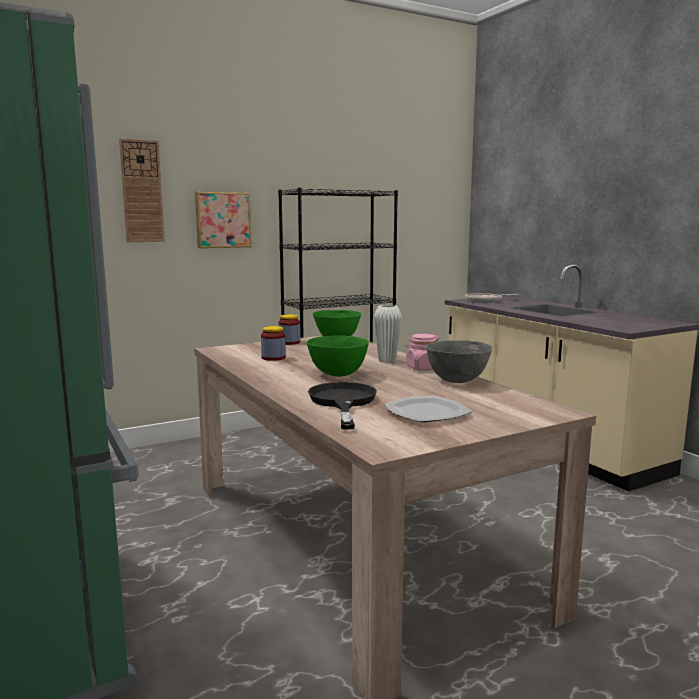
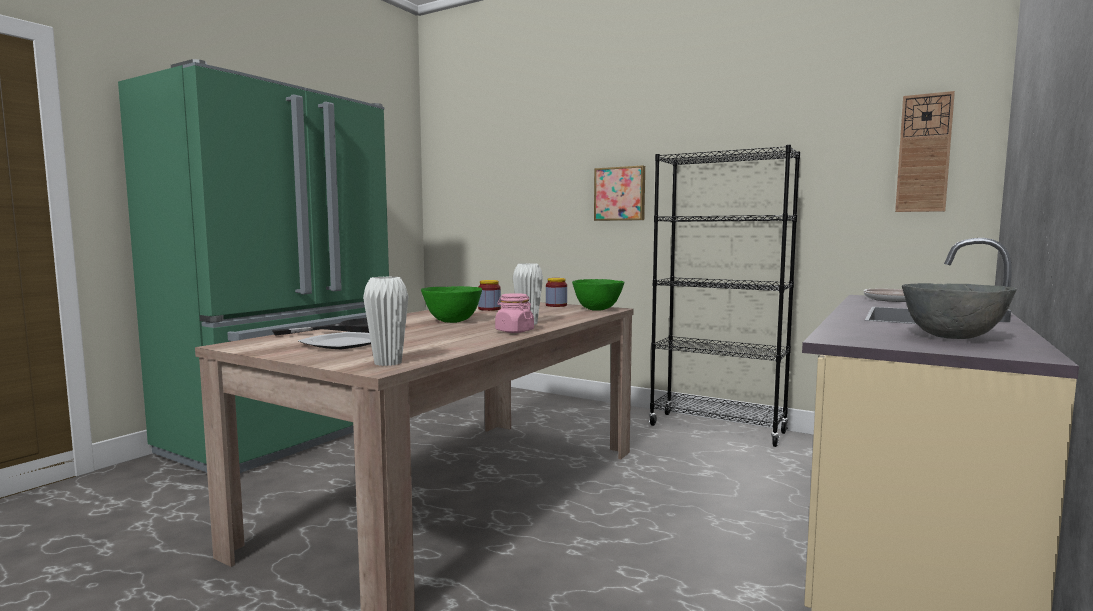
camera: 60 degrees right, 5 degrees down
(142, 191) = (556, 172): wall clock -> wall clock (924, 153)
(456, 381) = (473, 340): grey bowl -> grey bowl (952, 337)
(538, 408) = (388, 363): none -> white vase

